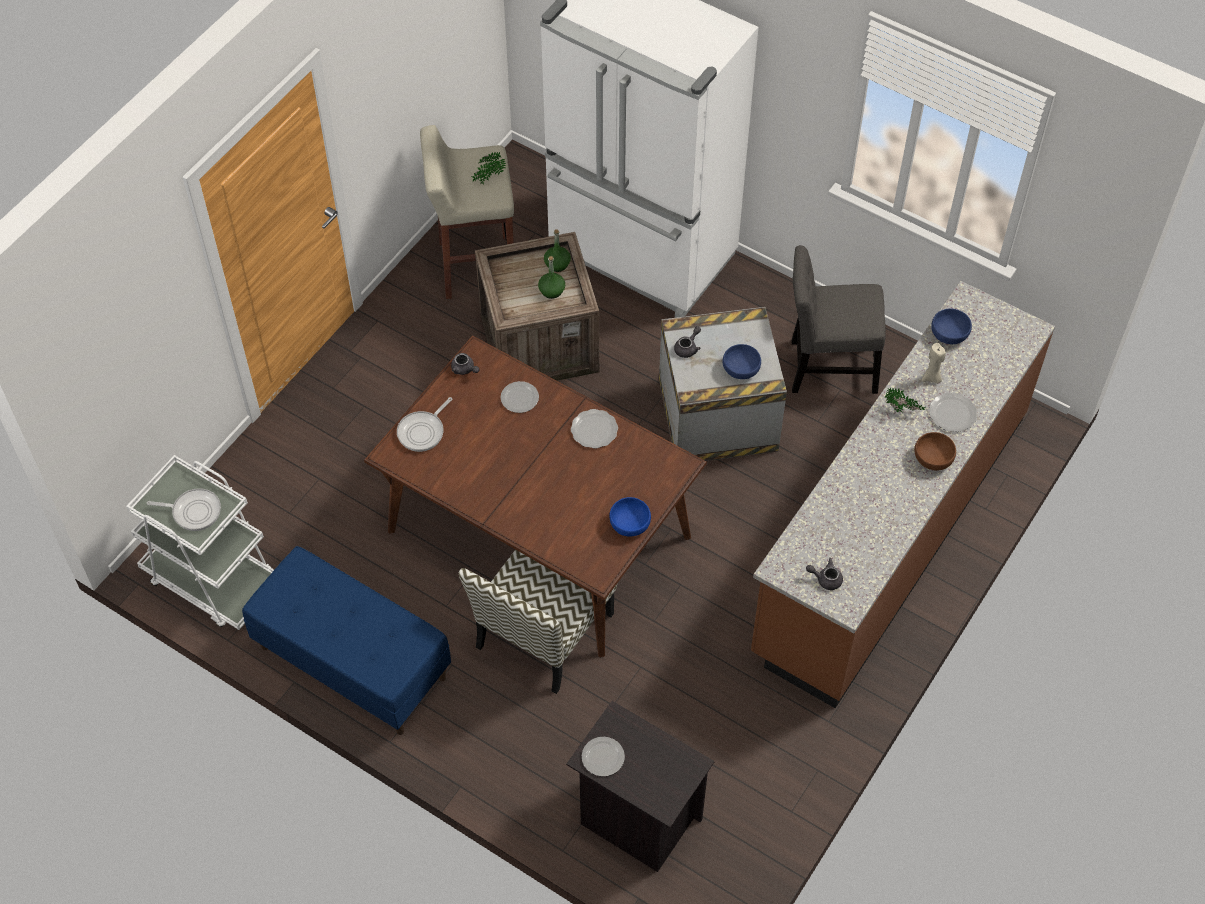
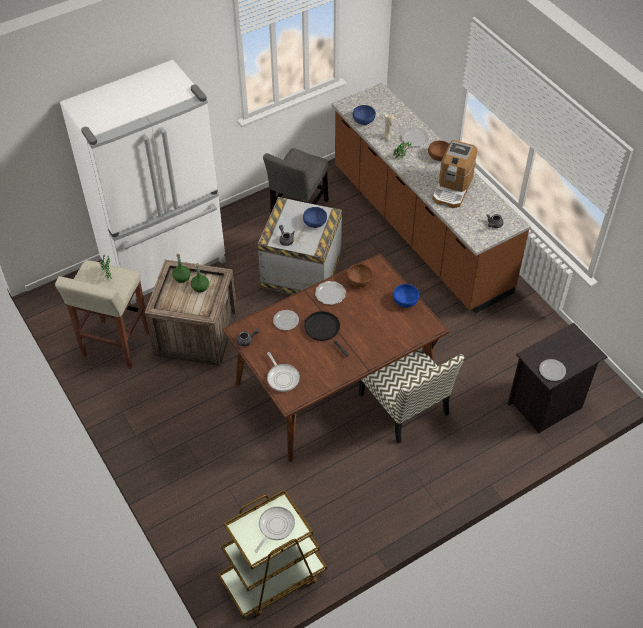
camera: 65 degrees left, 5 degrees down
(212, 580) = (272, 577): white cart -> brown cart
(351, 662) = (377, 514): blue bench -> none
(526, 446) = (323, 329): none -> black frying pan
(637, 455) = (359, 281): none -> brown bowl
(872, 499) = (452, 188): none -> coffee machine

